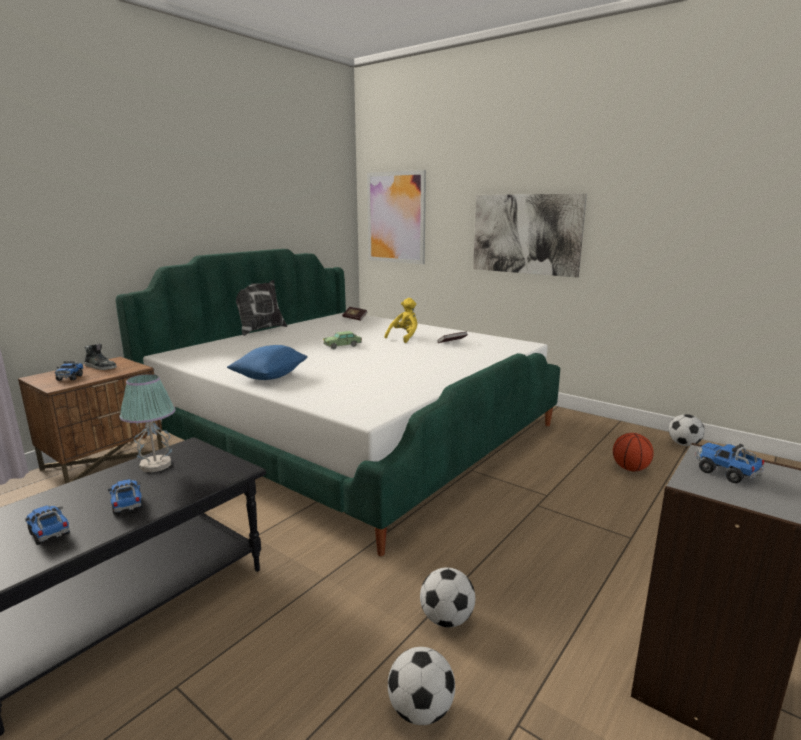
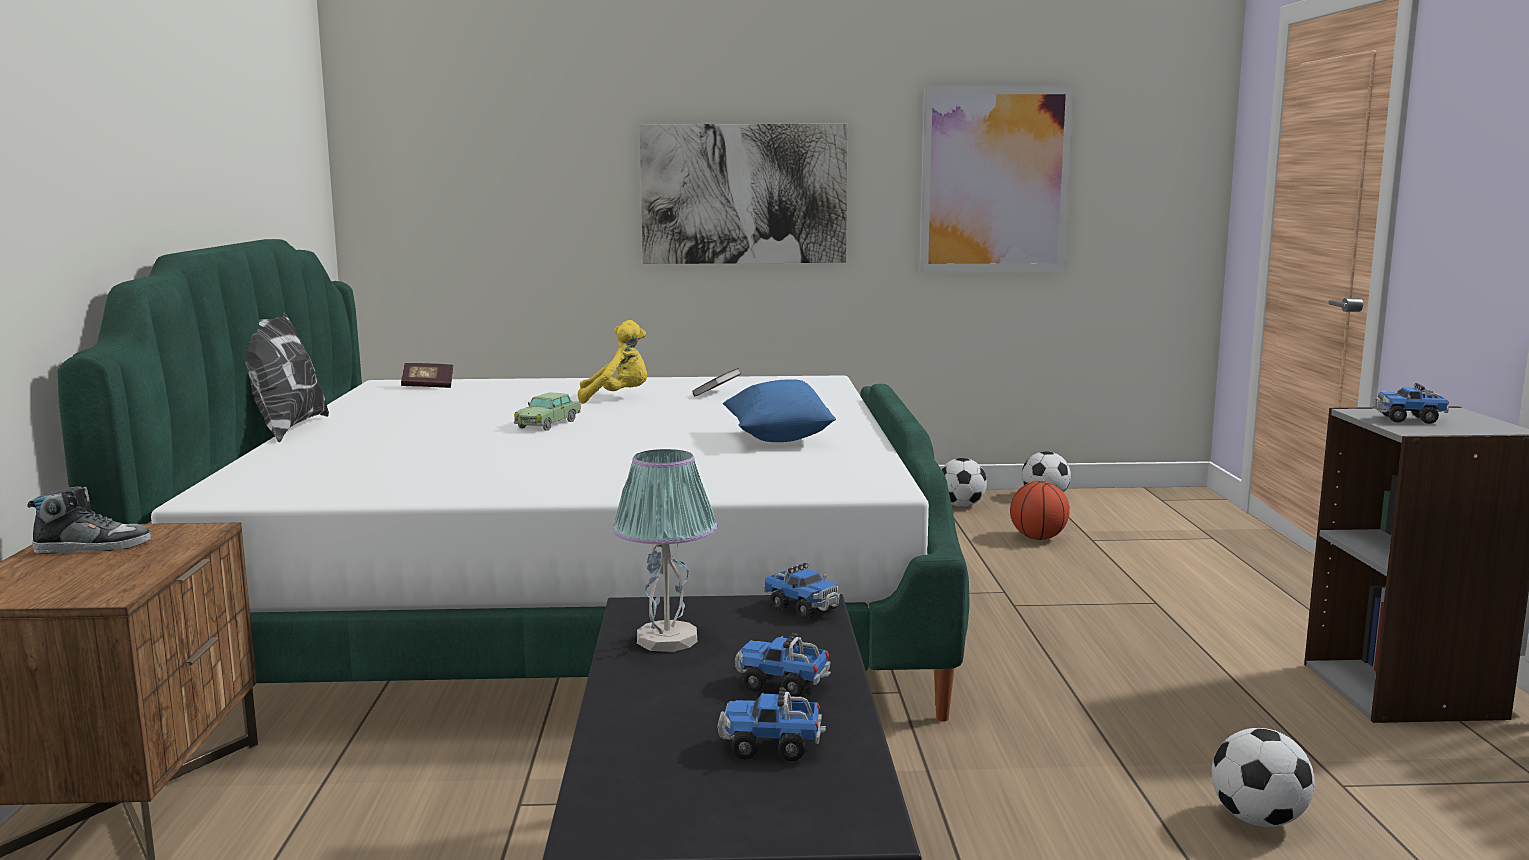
camera: 40 degrees left, 5 degrees down
(70, 378) = (83, 576): toy truck -> toy truck (803, 609)
(270, 377) = (568, 481): blue pillow -> blue pillow (778, 438)
(396, 217) = (444, 170): picture -> picture (994, 180)
(404, 337) = (617, 398): yellow plush toy -> yellow plush toy turned 90 degrees clockwise
(446, 619) = (1134, 742): football -> football (961, 506)

